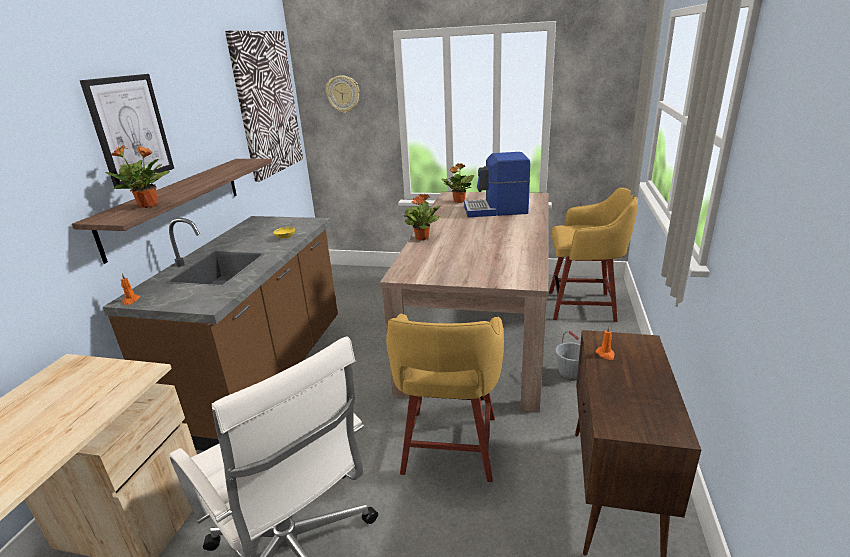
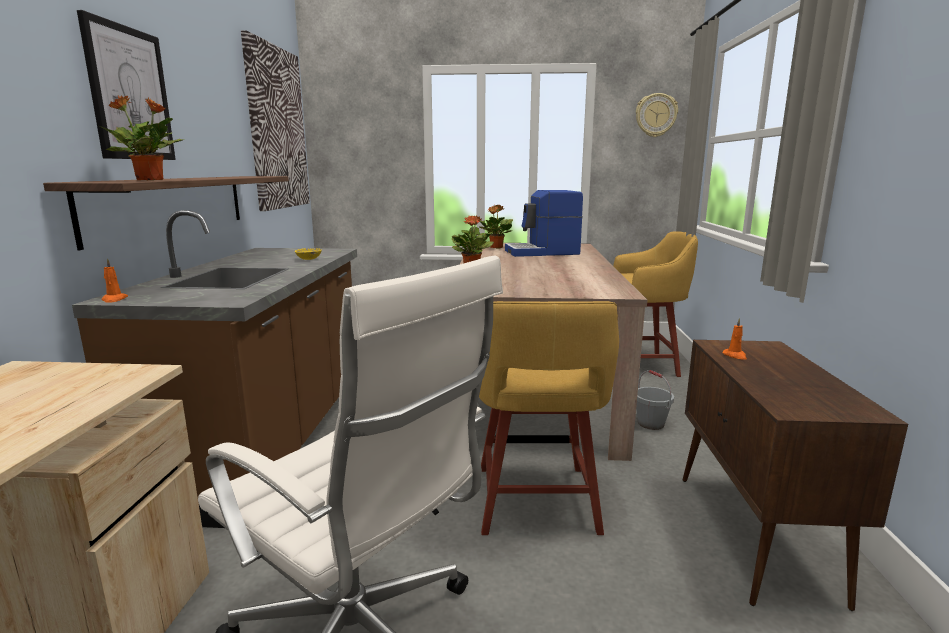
camera: 10 degrees left, 10 degrees down
(343, 94) = (361, 132): wall clock -> wall clock (656, 115)

